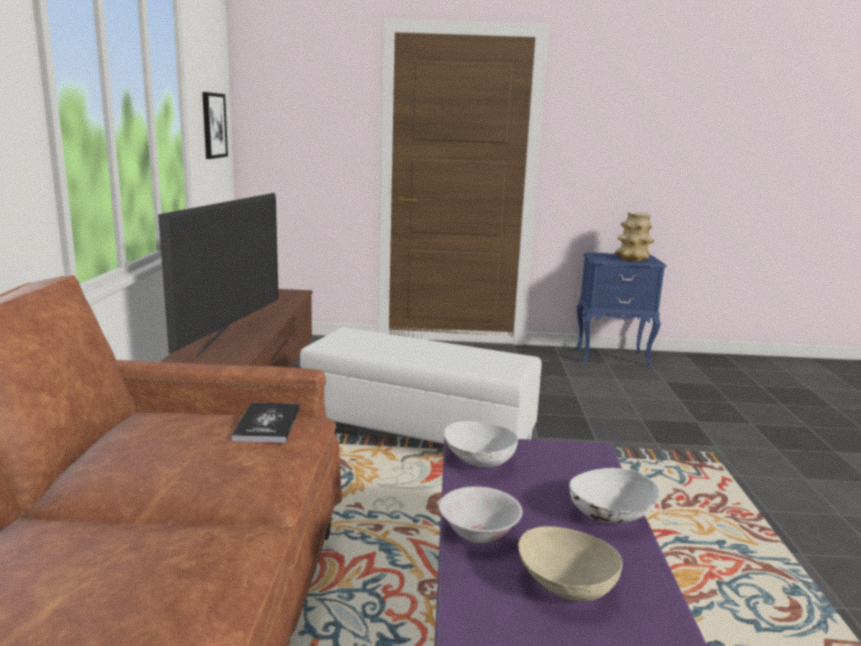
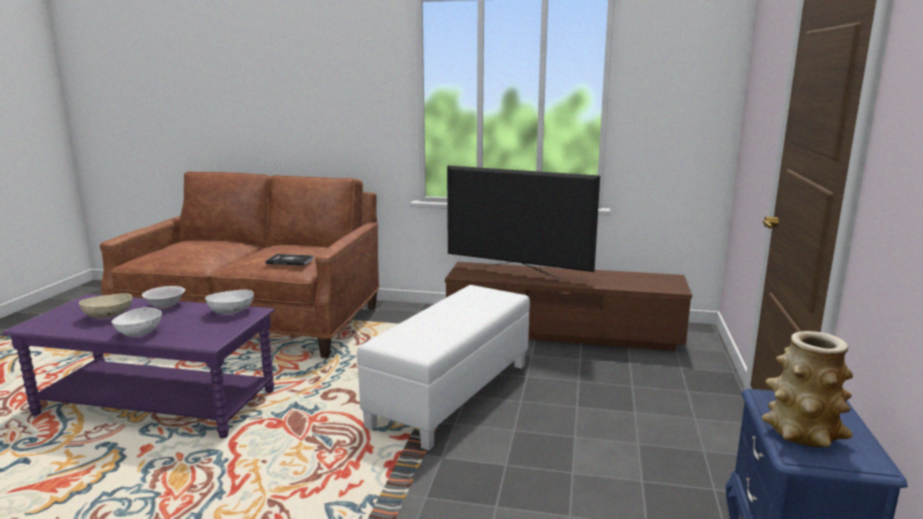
camera: 100 degrees right, 0 degrees up
(213, 125) = (678, 114): picture -> none

